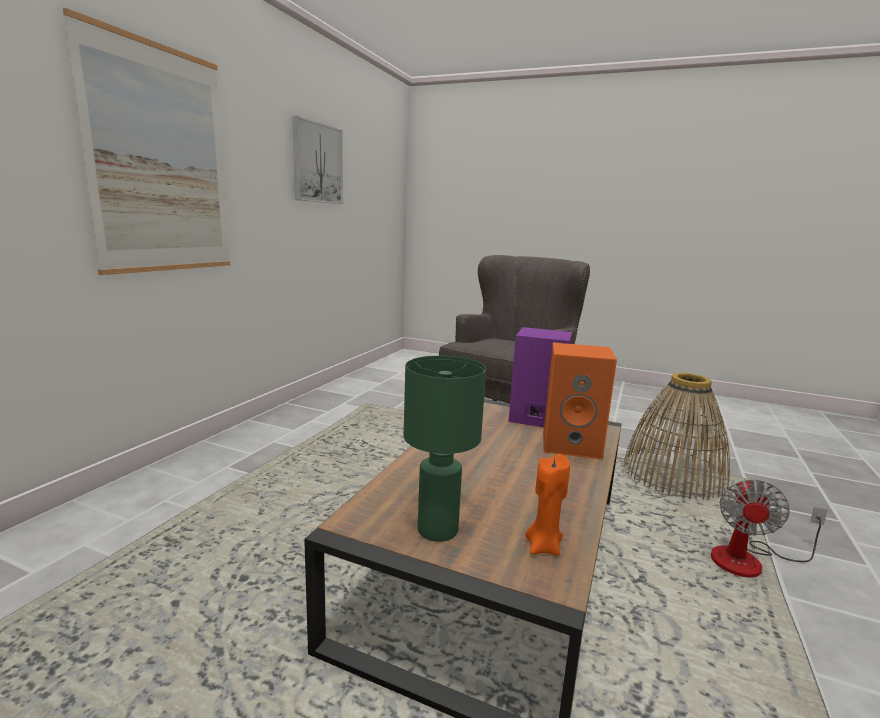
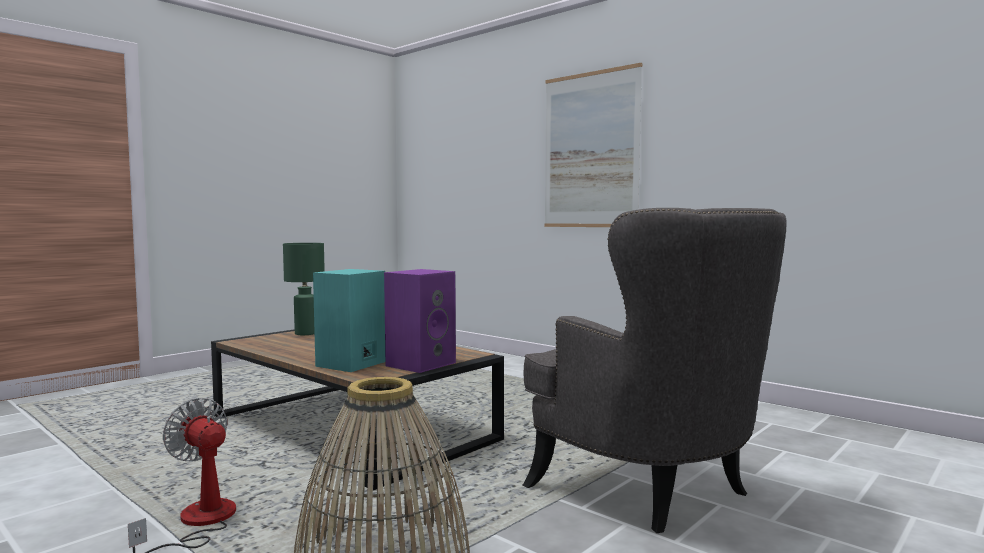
camera: 110 degrees right, 10 degrees down
(317, 163) = (786, 108): picture -> none
(543, 547) = (260, 343): orange candle -> none
(573, 444) = (351, 364): orange speaker -> turquoise speaker

